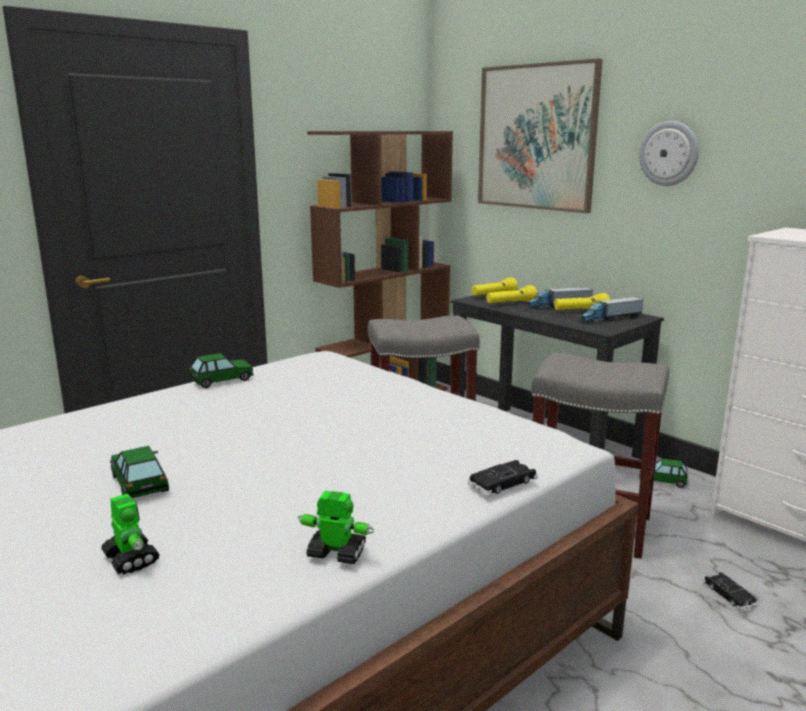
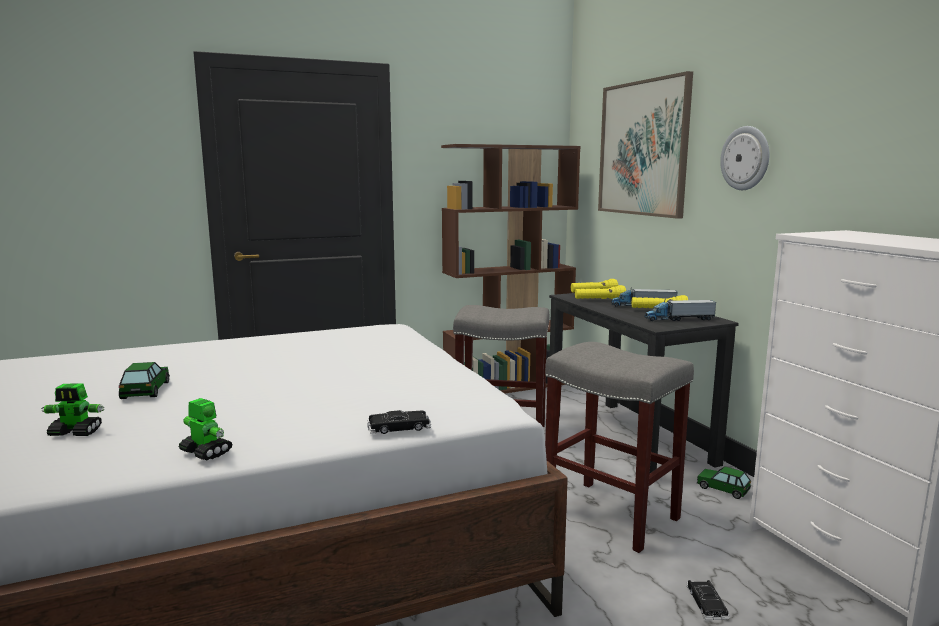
camera: 20 degrees right, 5 degrees down
(131, 559) = (76, 432): toy robot -> toy robot turned 105 degrees clockwise
(222, 380) = (293, 334): toy car -> none

